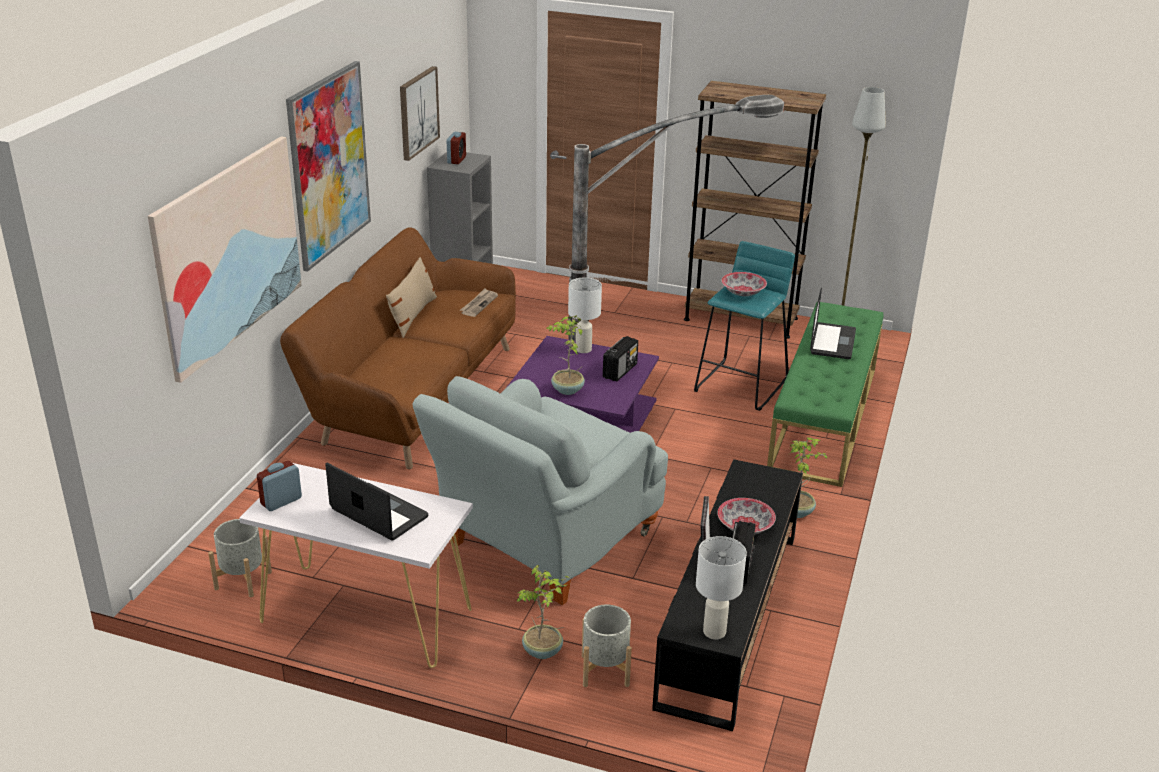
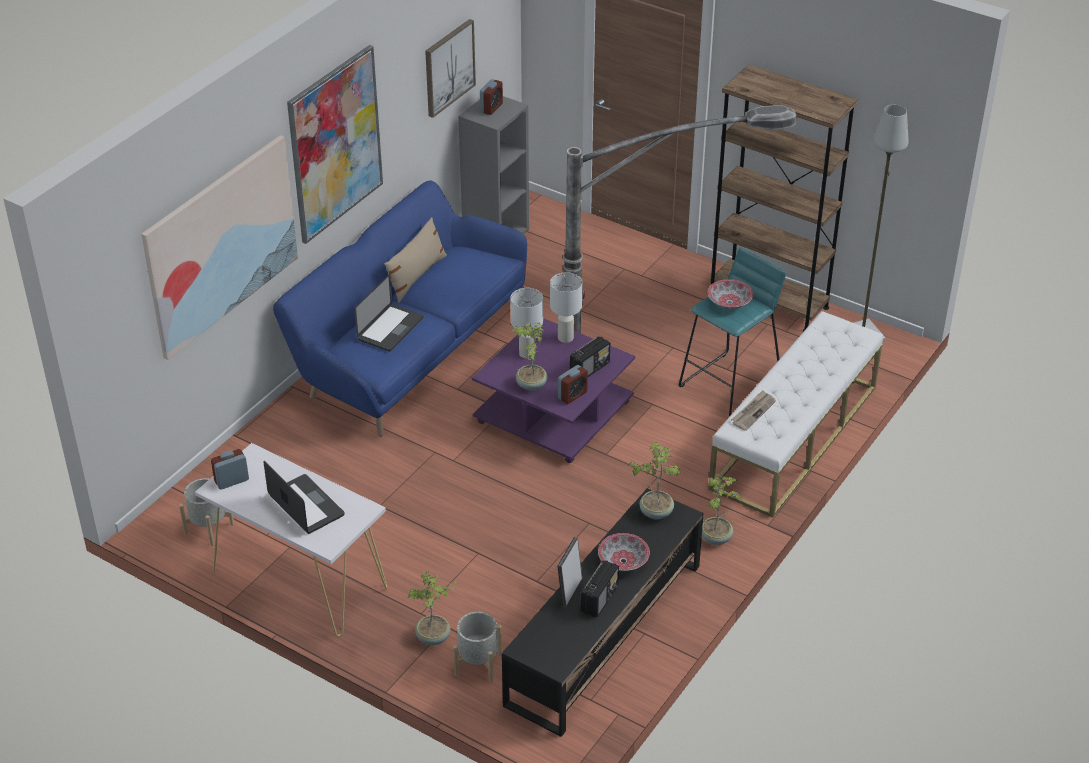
camera: 15 degrees right, 10 degrees up
(412, 394) = (408, 351): brown sofa -> blue sofa
(479, 304) = (483, 270): newspaper -> newspaper (753, 411)
(543, 543) = (472, 533): grey armchair -> none
(613, 394) = (572, 395): none -> alarm clock
(714, 631) = (550, 656): white table lamp -> white table lamp (527, 353)
(754, 478) = (655, 512): none -> potted plant
(824, 418) = (794, 437): green bench -> white bench
(832, 342) = (808, 366): laptop -> laptop (390, 329)

